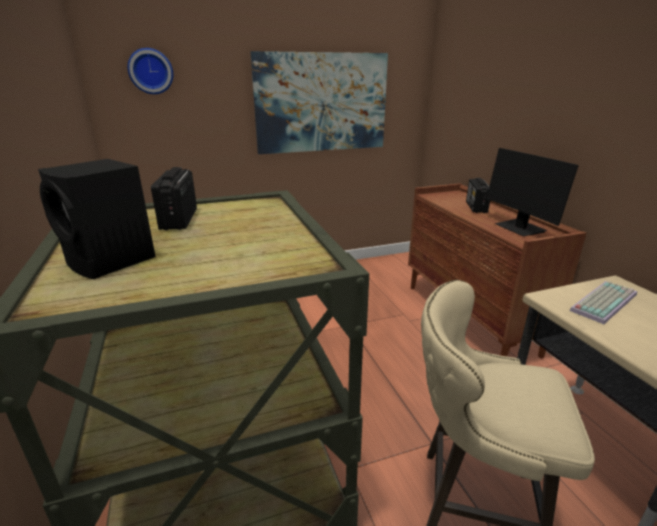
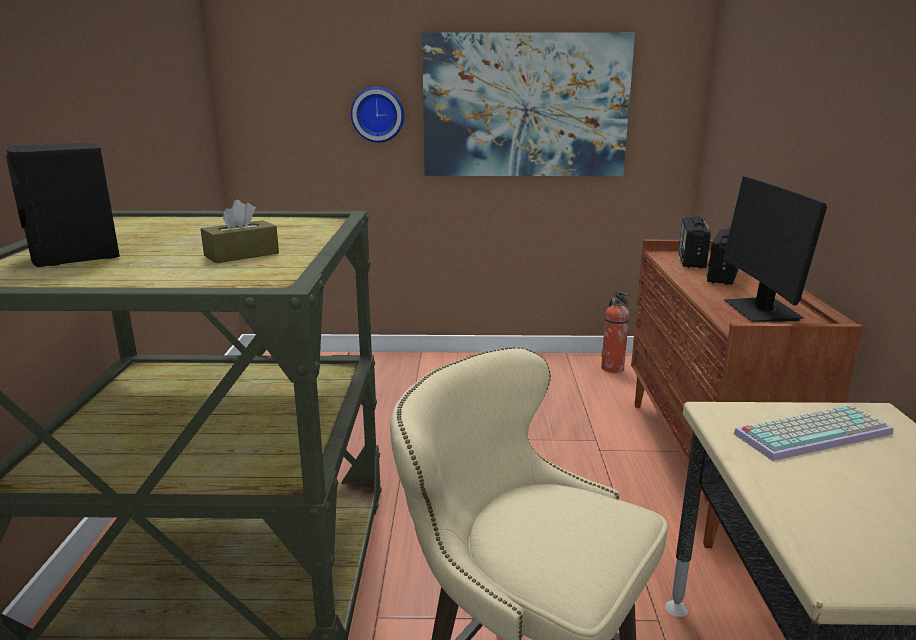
camera: 20 degrees right, 5 degrees down
(151, 71) = (291, 60): wall clock -> wall clock (378, 114)
(179, 219) = (198, 228): radio -> radio (691, 261)
(254, 241) = (241, 254): none -> brown tissue box
(384, 266) = (613, 368): none -> fire extinguisher

